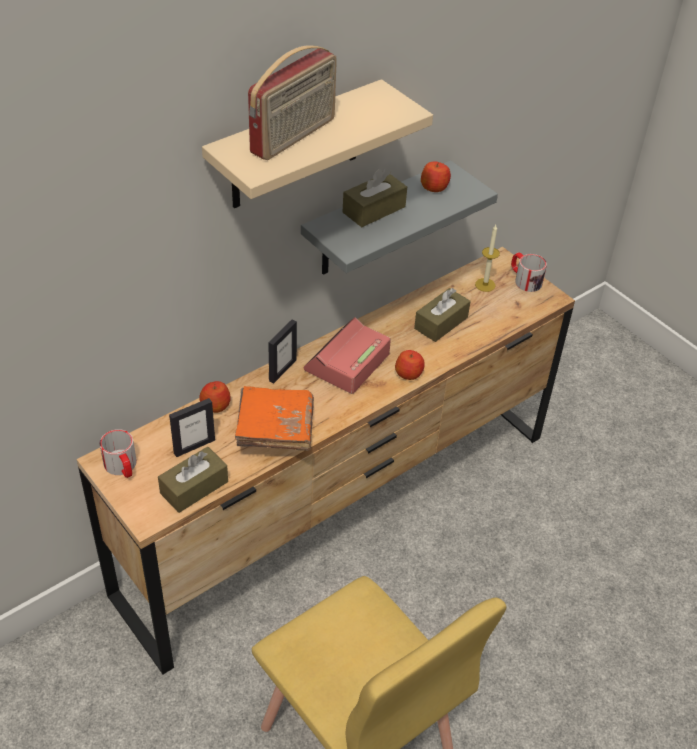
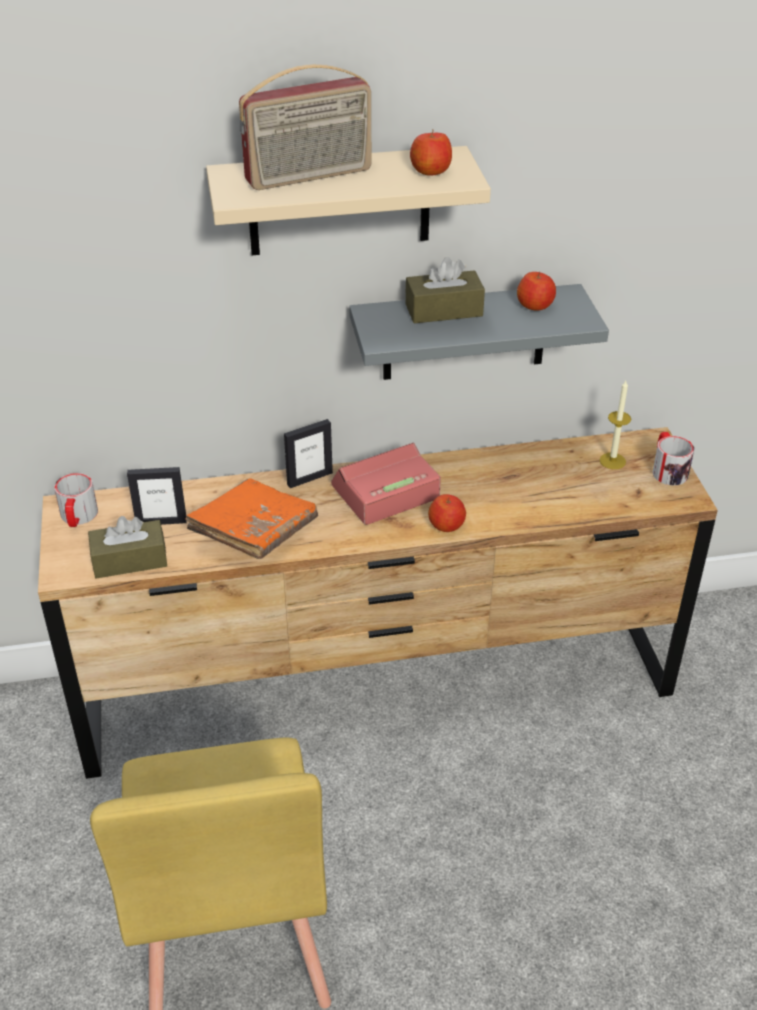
camera: 30 degrees right, 5 degrees down
(215, 405) = (213, 490): apple -> apple (430, 171)
(441, 323) = (526, 485): brown tissue box -> none

